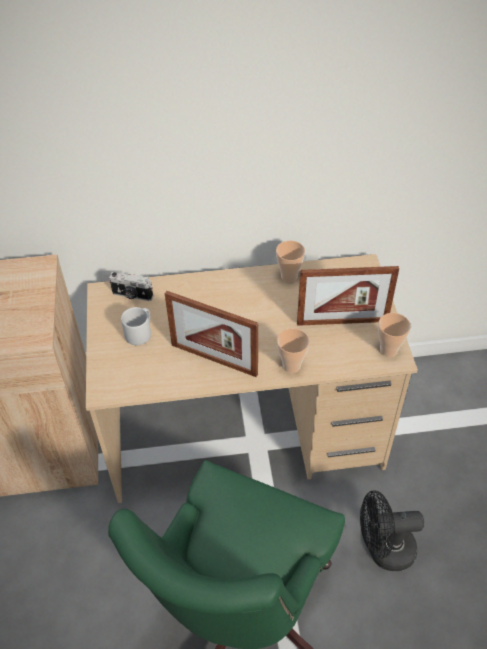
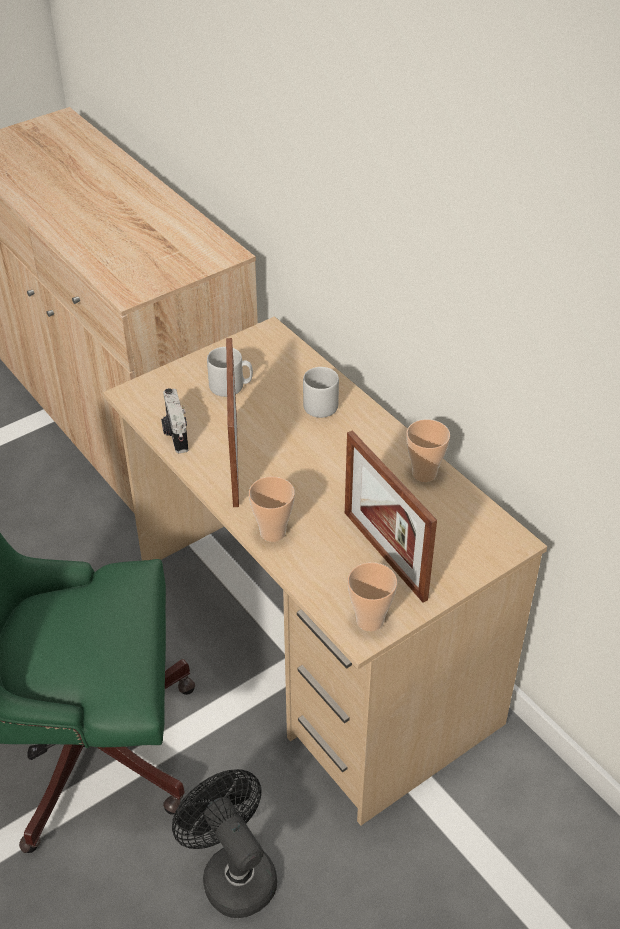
camera: 60 degrees right, 5 degrees down
(132, 295) = (282, 356): camera -> camera (175, 433)
(194, 295) = (322, 403): none -> grey mug

